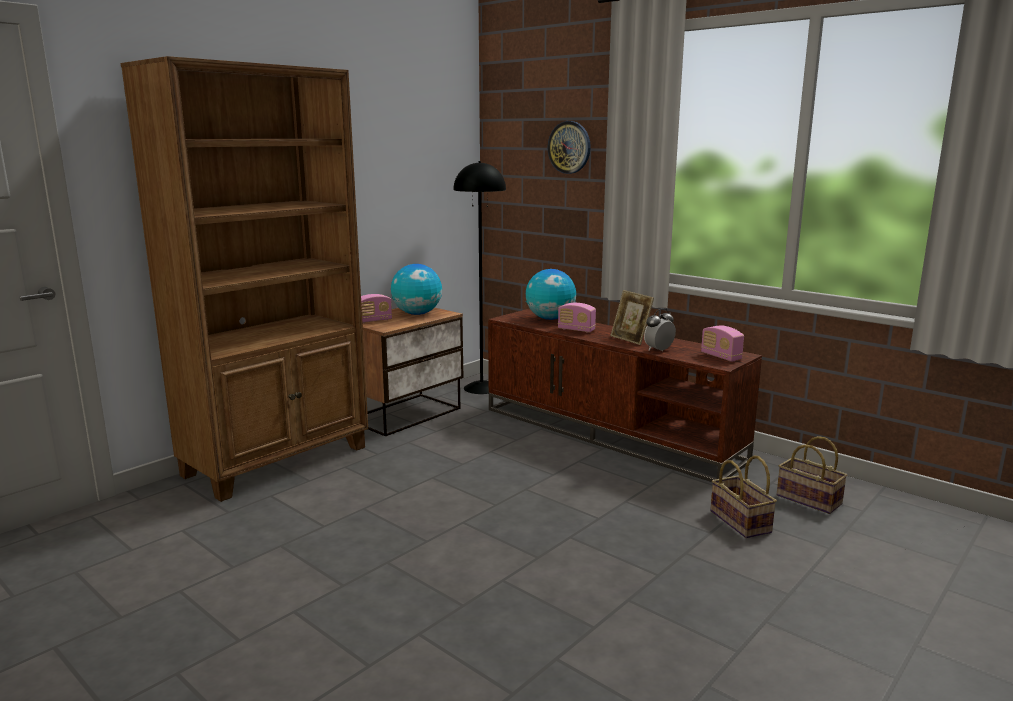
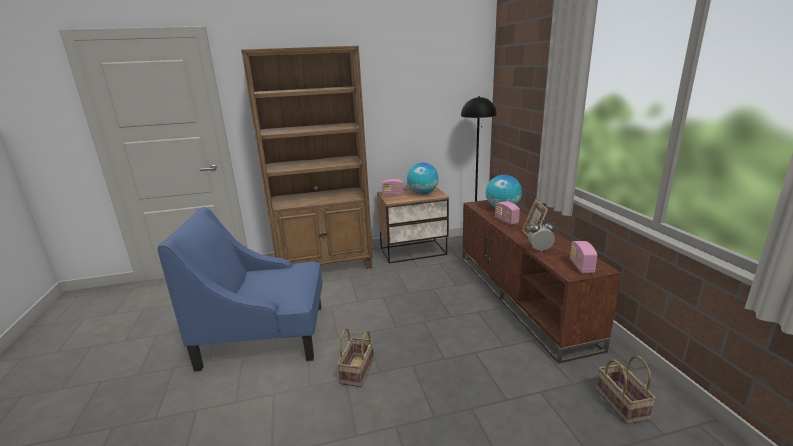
camera: 35 degrees right, 5 degrees up
(298, 575) = (265, 335): none -> blue armchair
(569, 147) = (533, 87): wall clock -> none
(742, 522) = (541, 401): basket -> basket (358, 372)

